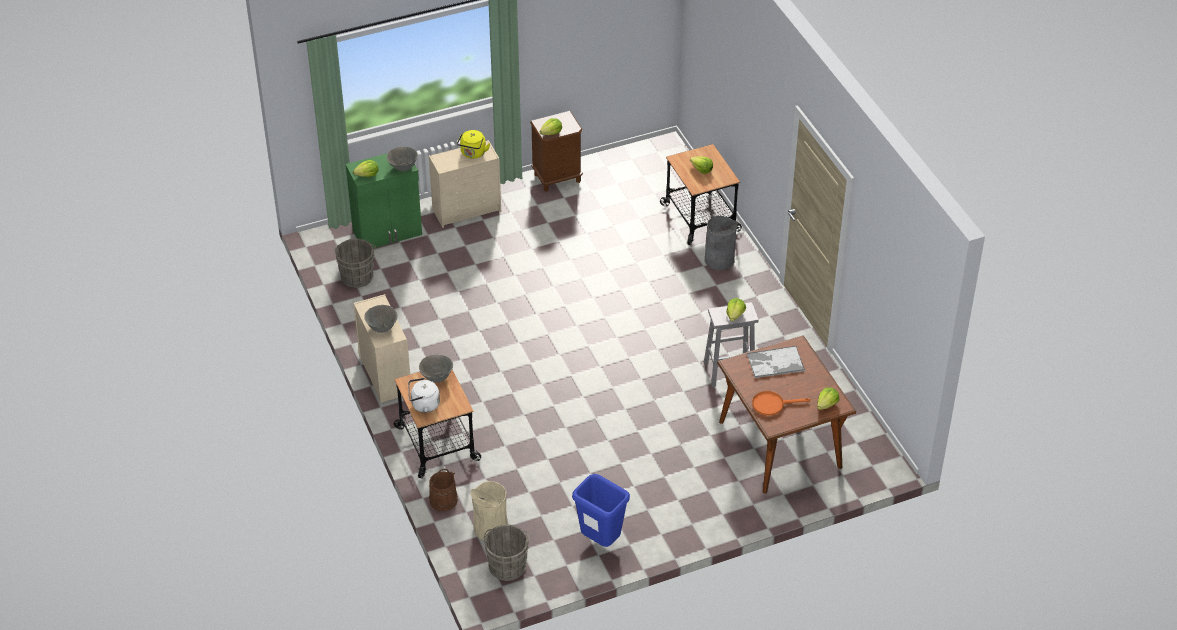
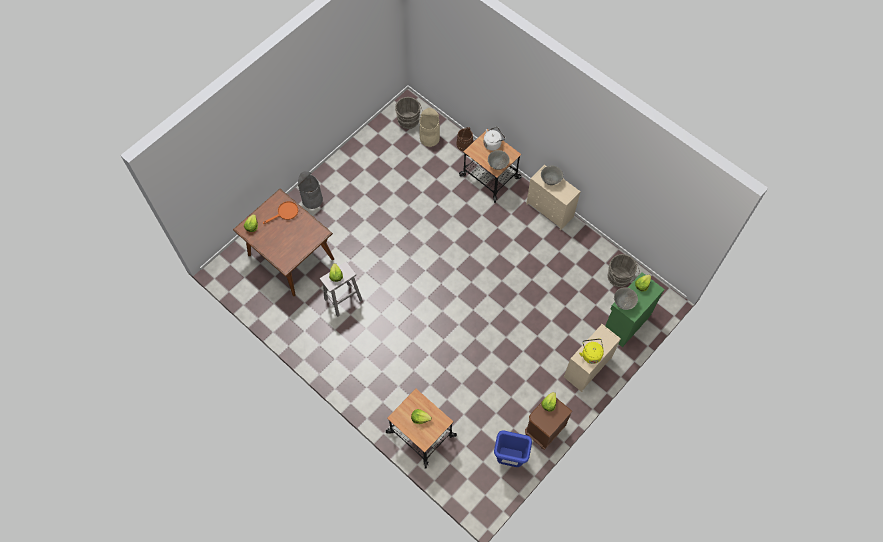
camera: 155 degrees right, 20 degrees up
(601, 541) = (366, 153): blue trash can -> blue trash can (509, 459)
(719, 260) = (389, 397): grey trash can -> grey trash can (312, 199)
(775, 363) = (295, 245): tray -> none

